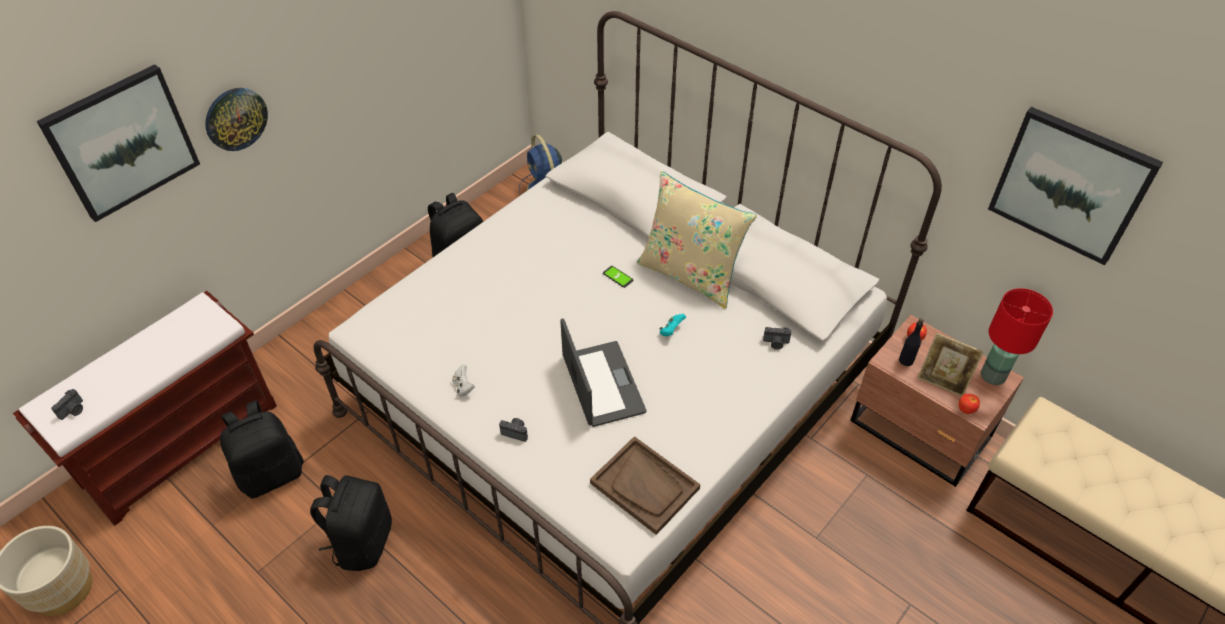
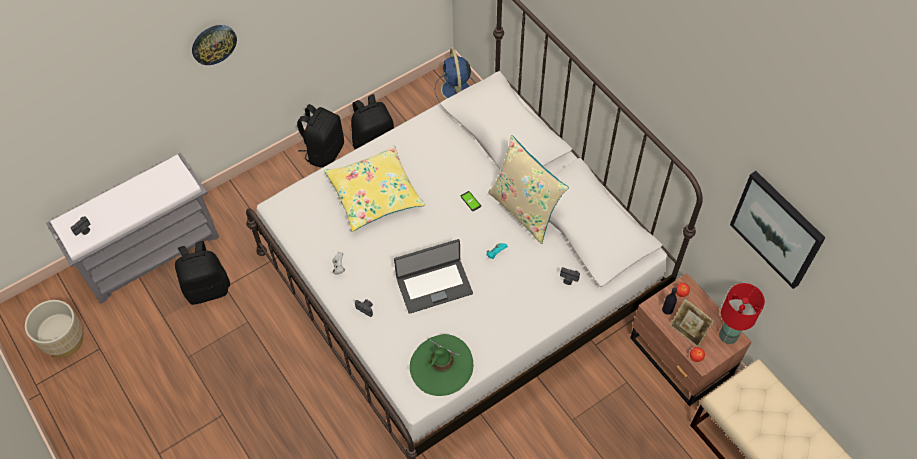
camera: 15 degrees right, 10 degrees up
(122, 142) = (134, 62): picture -> none
(182, 442) = (151, 251): brown bench -> grey bench
(362, 541) = (259, 351): black backpack -> black backpack (324, 151)
(489, 291) = (375, 194): none -> yellow pillow
(601, 384) = (434, 285): laptop -> laptop turned 75 degrees clockwise
(645, 486) = (441, 366): brown tray -> green hat

